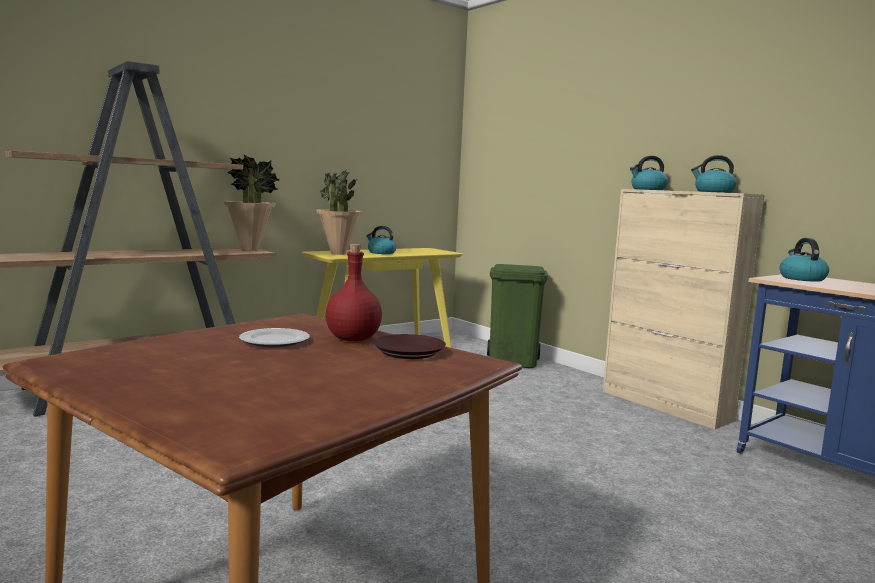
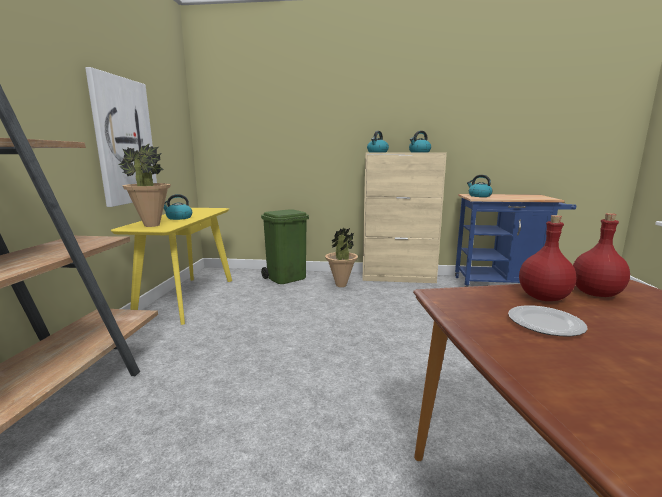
camera: 45 degrees left, 5 degrees up
(250, 249) = (86, 238): potted plant -> potted plant (341, 285)
(343, 166) = (124, 141): none -> picture
(409, 352) = (595, 293): brown plate -> red bottle

